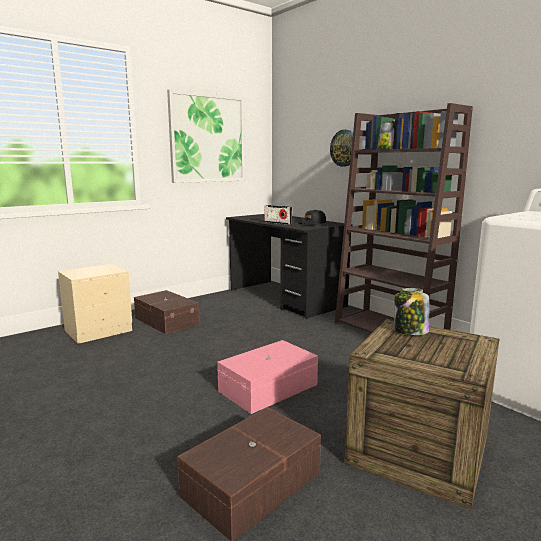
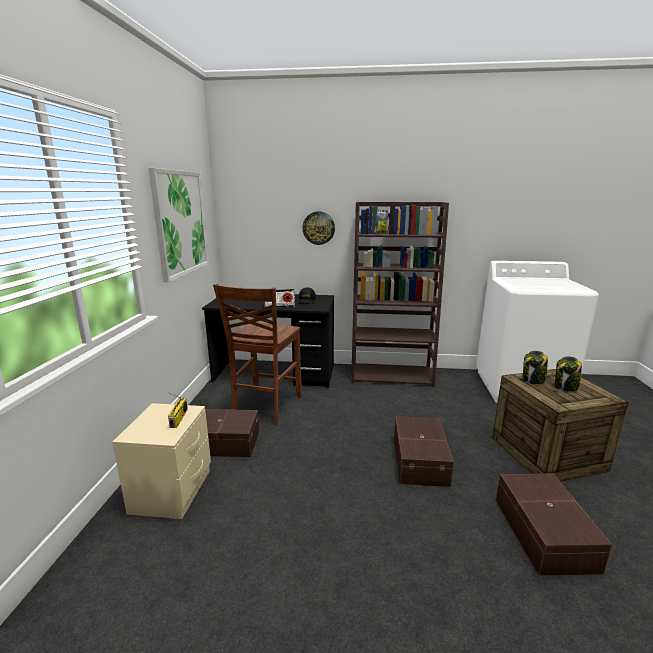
camera: 45 degrees left, 5 degrees up
(102, 272) = (179, 419): none -> radio
(233, 314) = (265, 407): none -> brown chair
(270, 388) = (421, 460): pink storage box -> brown storage box
(434, 348) = (566, 387): none -> jar

